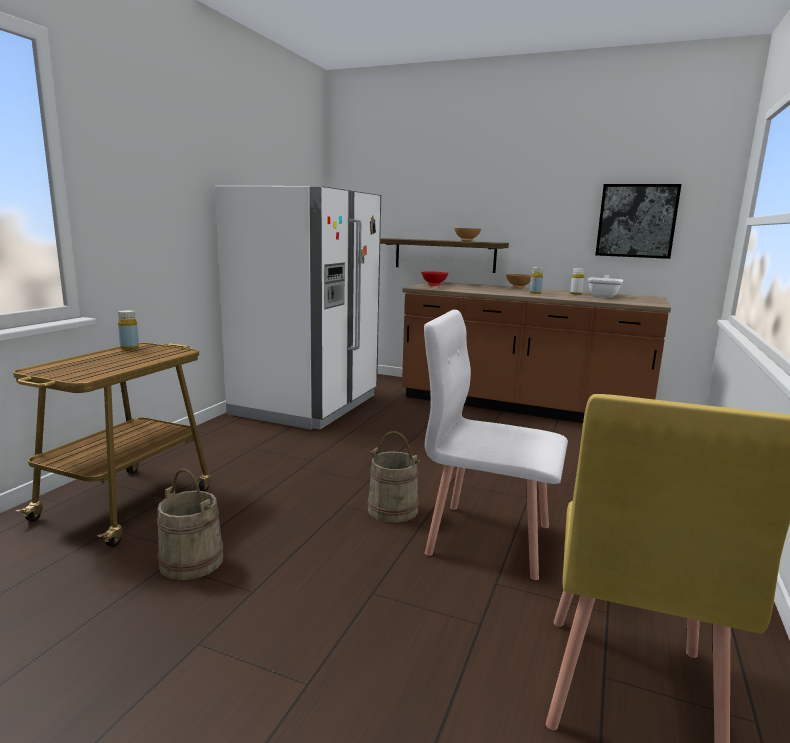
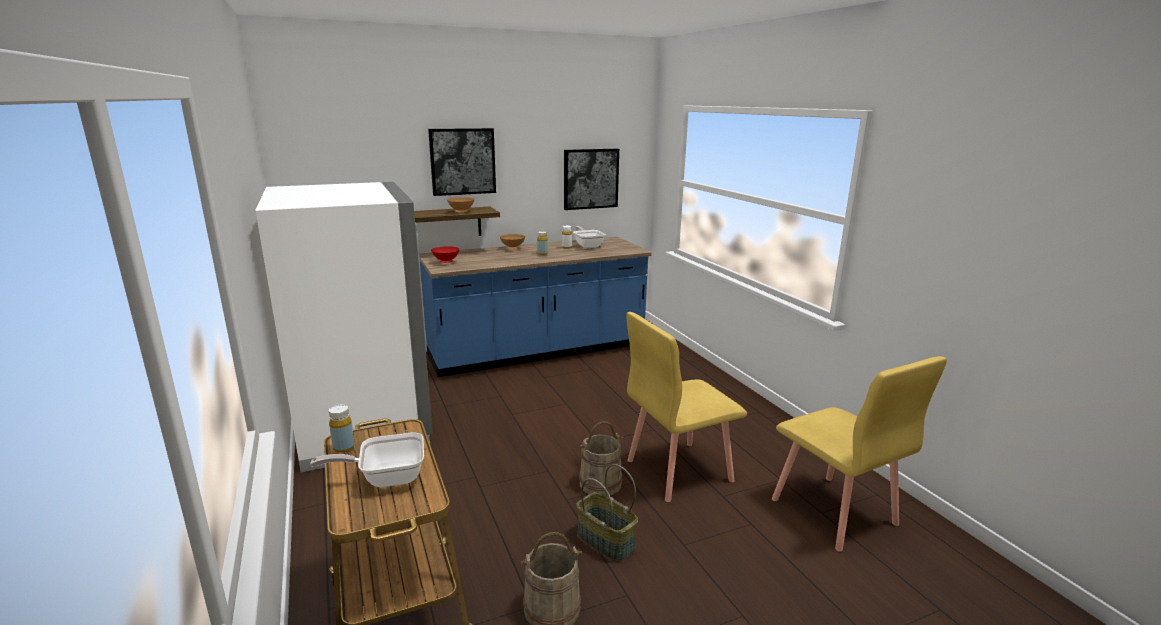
camera: 45 degrees left, 5 degrees up
(103, 364) = (386, 478): none -> frying pan
(313, 547) = (604, 541): none -> basket
(486, 193) = (462, 161): none -> picture
(488, 538) = (677, 470): white chair -> yellow chair
(522, 406) = (537, 351): brown counter -> blue counter

